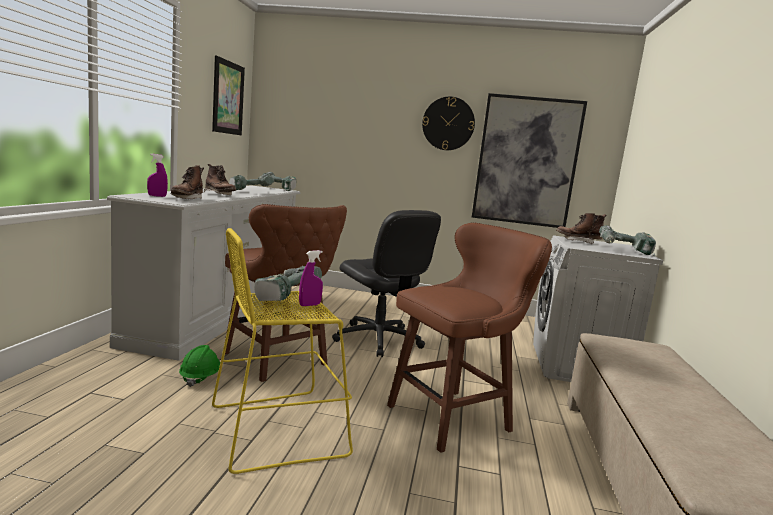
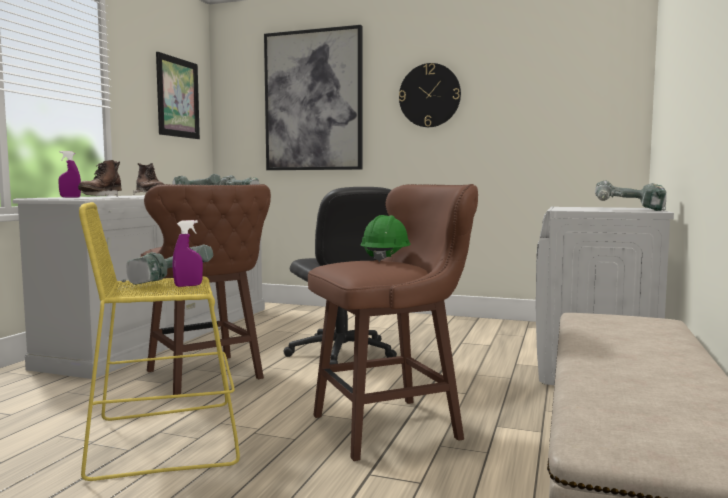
camera: 10 degrees right, 5 degrees down
(200, 377) = (107, 393): green hard hat -> green hard hat (385, 258)
(526, 161) = (529, 128): picture -> picture (313, 101)
(578, 241) = (575, 207): brown boot -> none

